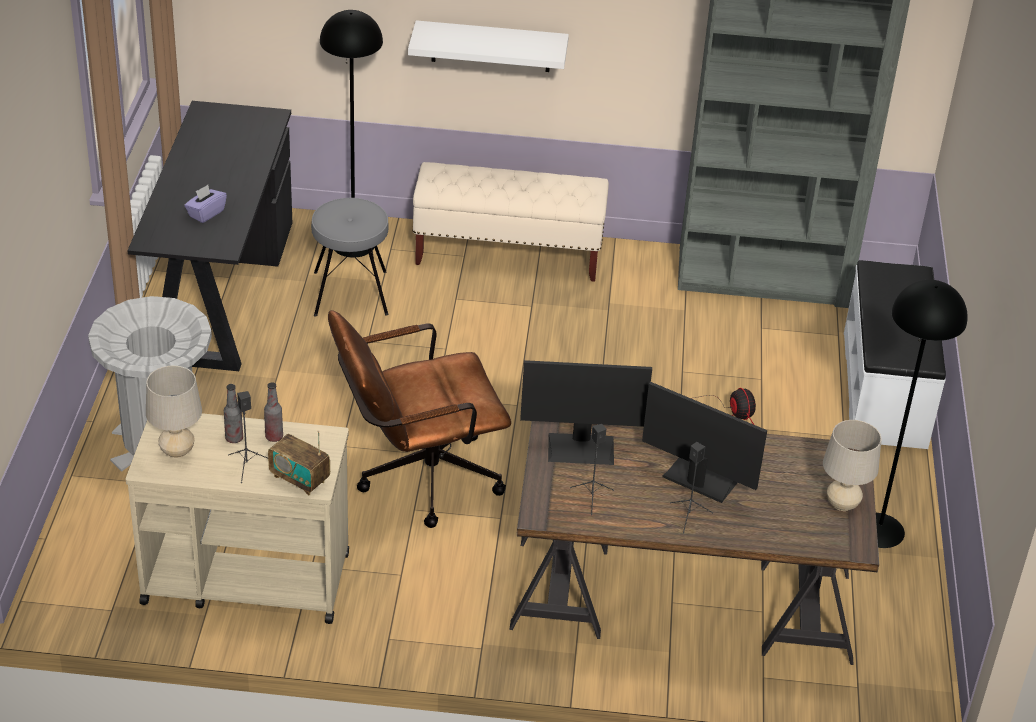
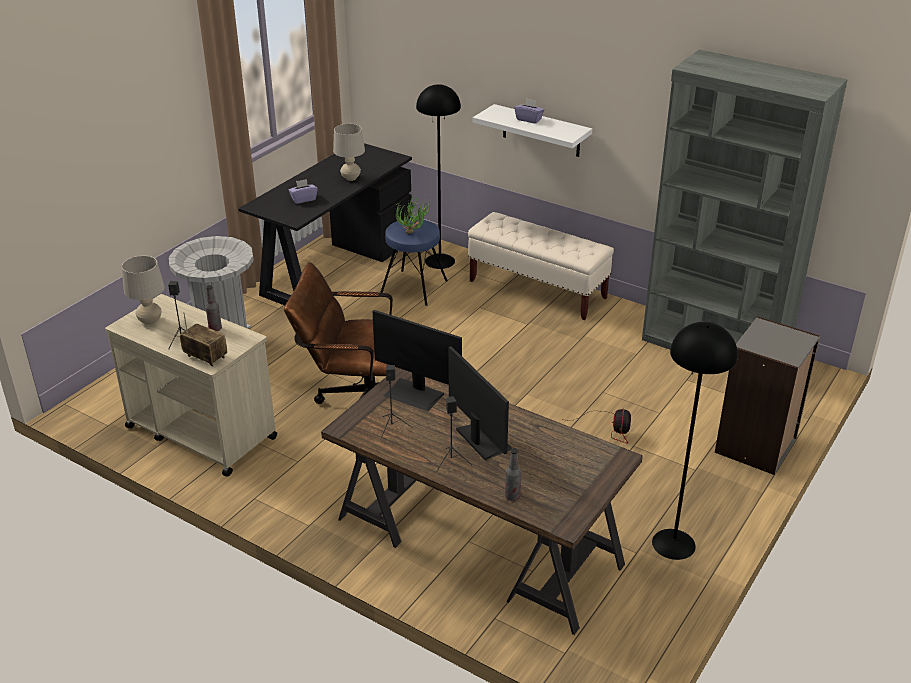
camera: 30 degrees right, 5 degrees down
(234, 438) = (190, 323): bottle -> bottle (512, 496)
(299, 479) = (205, 357): radio -> radio turned 150 degrees clockwise
(351, 293) = (414, 288): grey stool -> blue stool
(357, 224) = (413, 234): none -> potted plant
(482, 37) = (529, 119): none -> purple tissue box
(842, 504) = (580, 490): beige table lamp -> beige table lamp (350, 178)
(885, 389) = (756, 446): white bench -> grey bookcase

